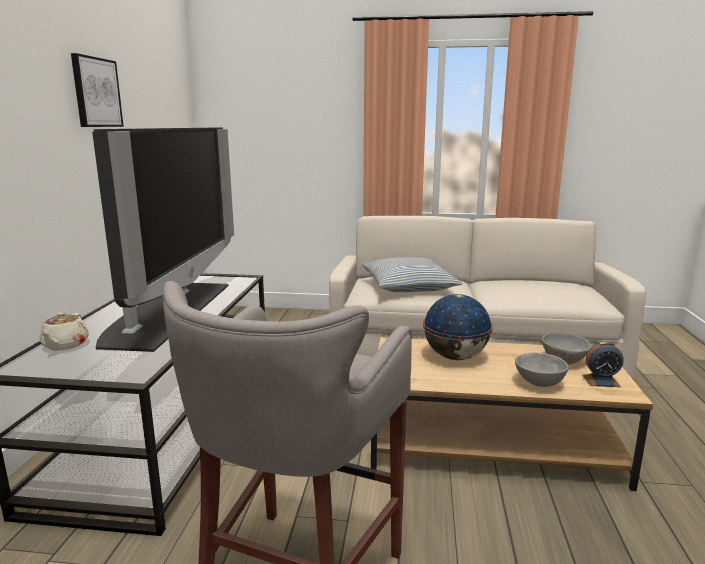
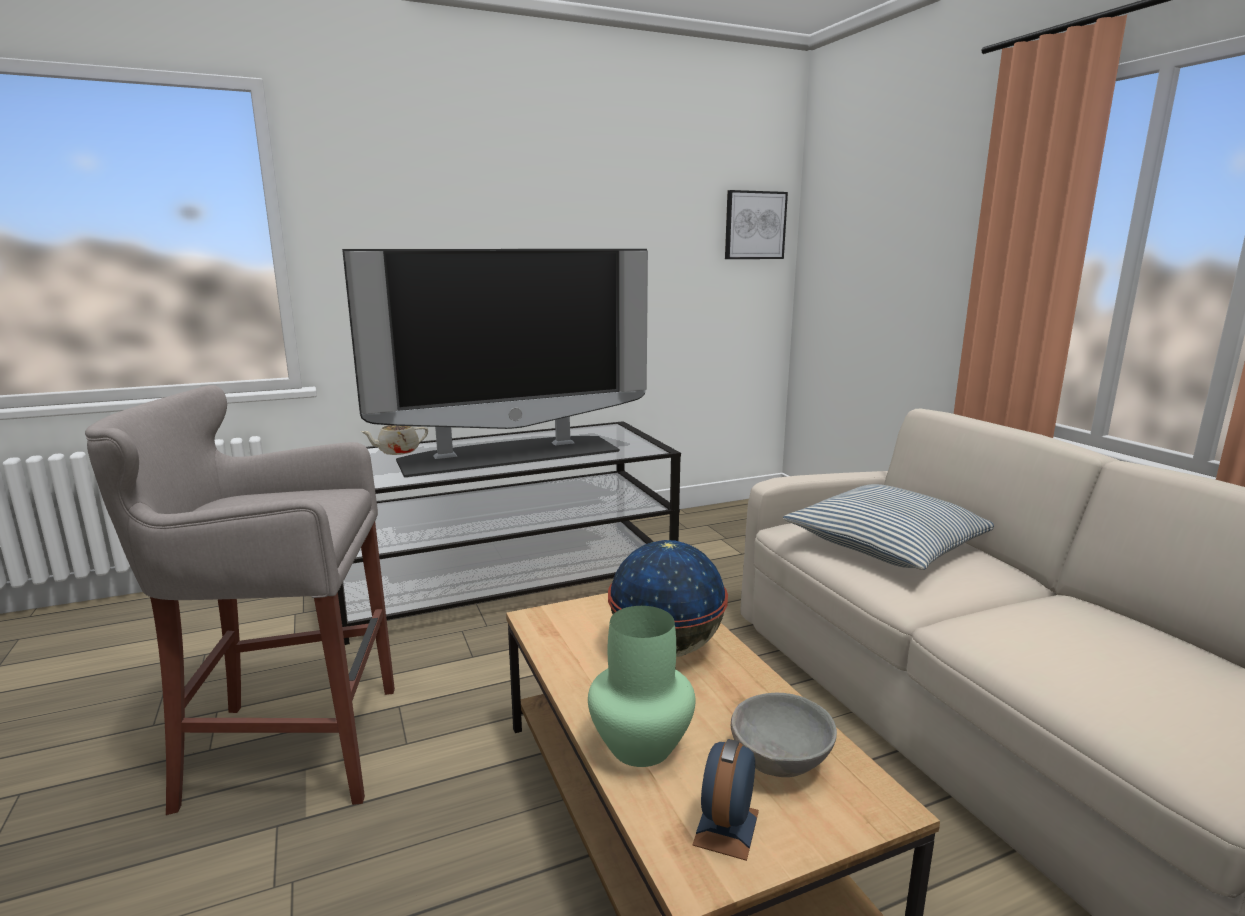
camera: 60 degrees right, 0 degrees up
(96, 92) = (578, 210): picture -> picture (754, 225)
(538, 383) = (639, 746): grey bowl -> green vase
(601, 381) = (726, 827): alarm clock -> alarm clock turned 45 degrees clockwise

